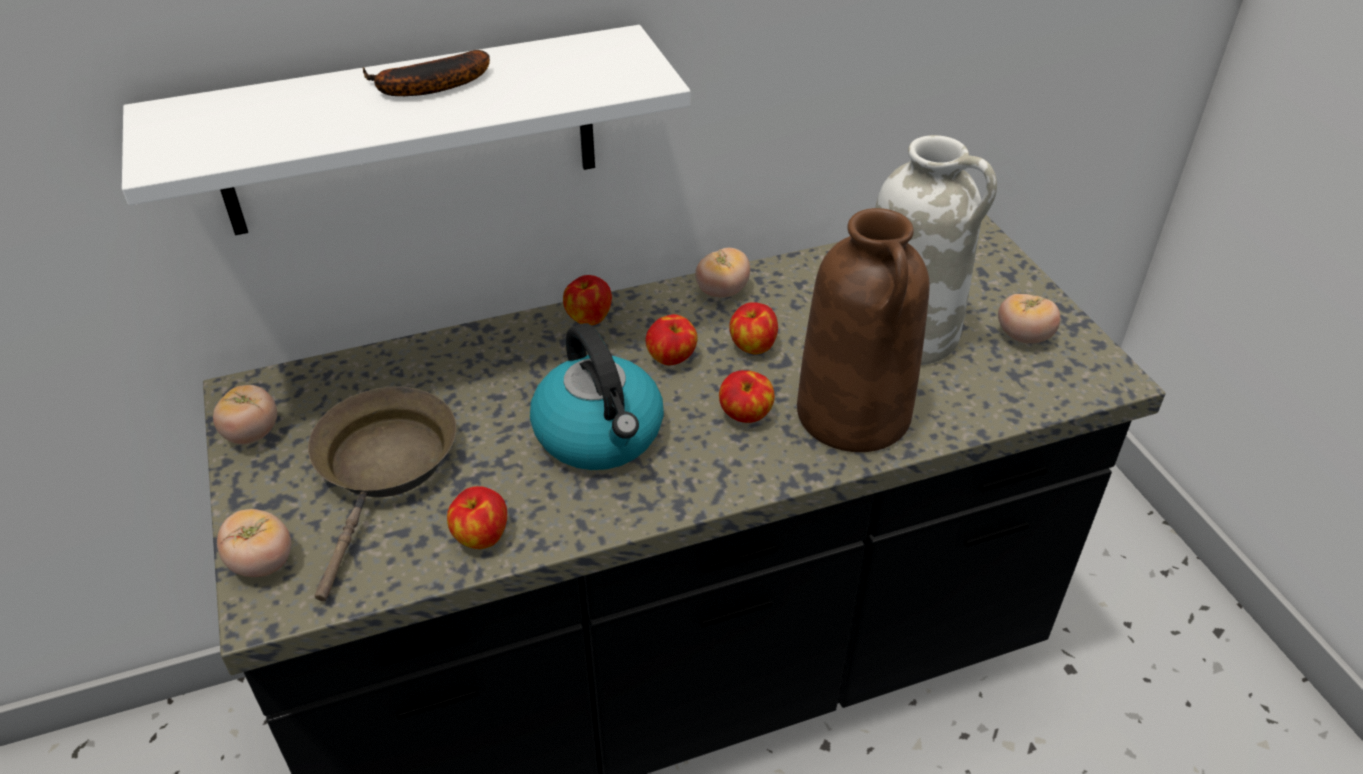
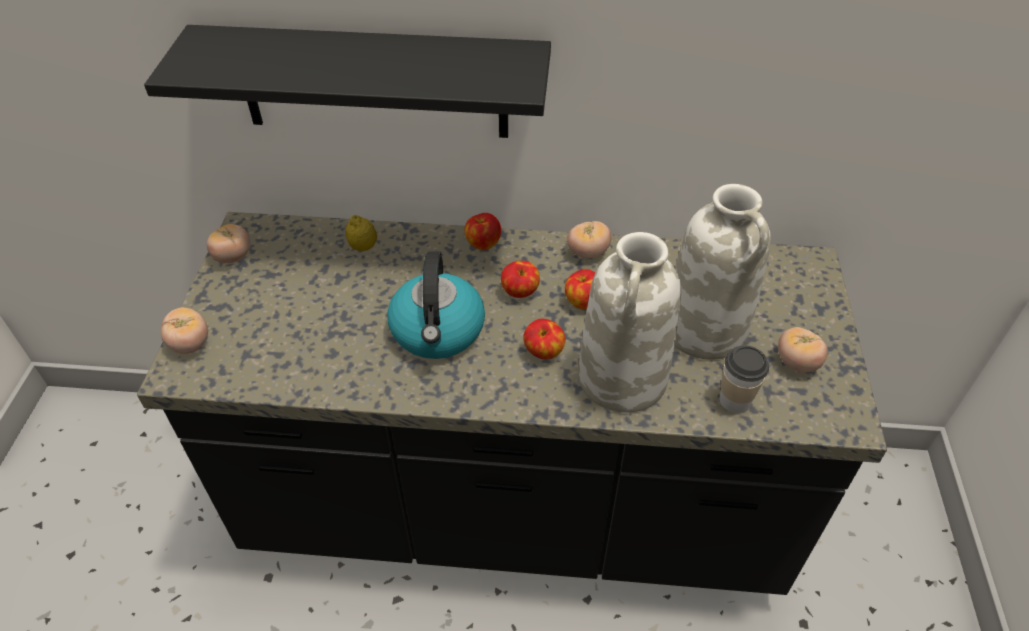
camera: 25 degrees right, 5 degrees up
(385, 469) = (293, 307): brown frying pan -> none
(409, 132) = (373, 83): white shelf -> black shelf
(426, 88) = (368, 57): banana -> none
(433, 367) = (363, 247): none -> lemon
(480, 536) = (321, 375): apple -> none
(855, 414) = (623, 379): brown vase -> white vase
(988, 396) = (734, 400): none -> cup

